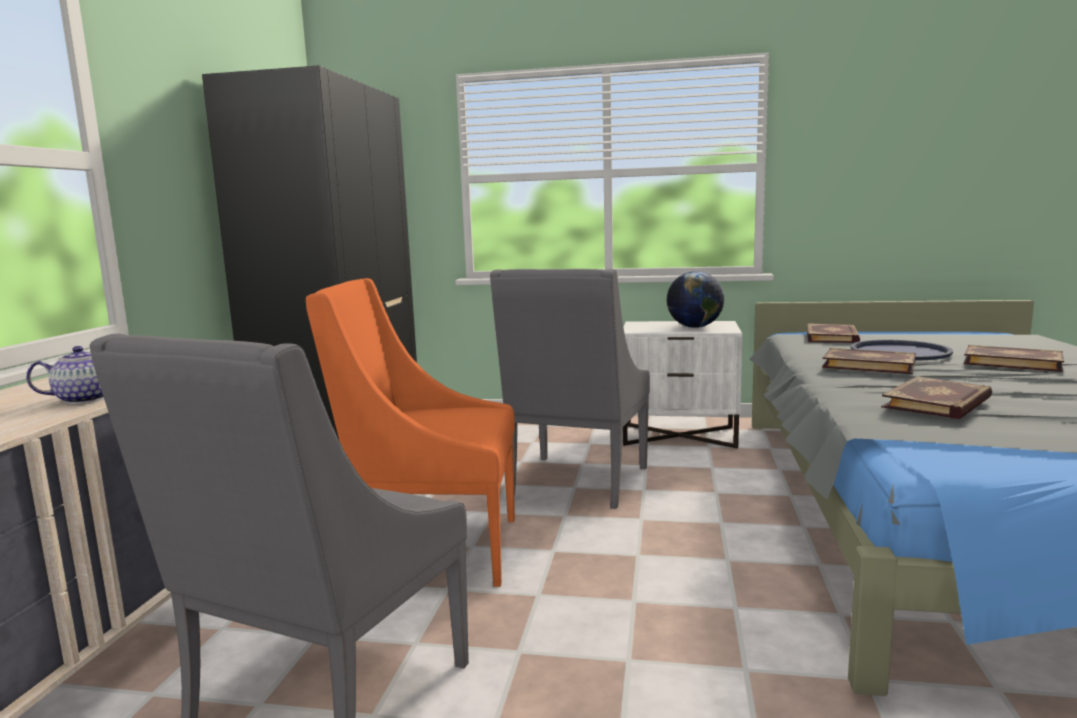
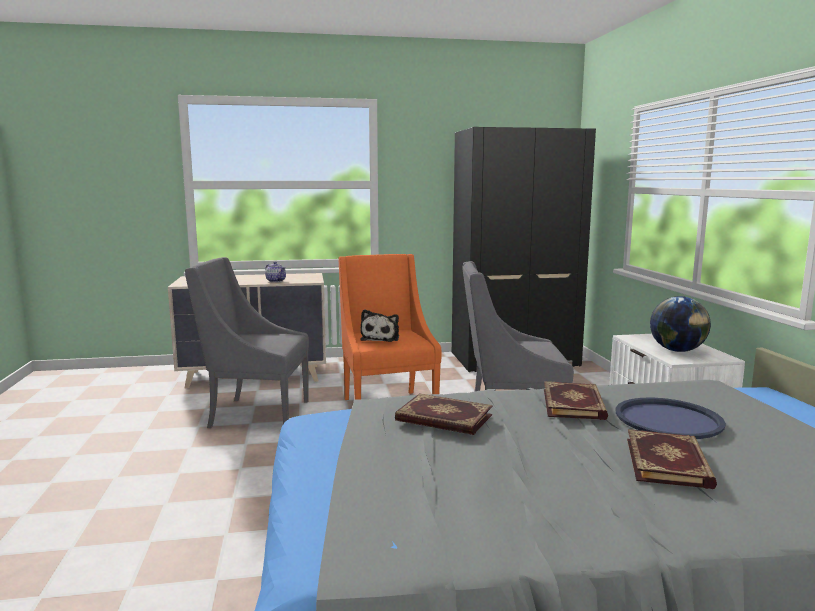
camera: 70 degrees right, 0 degrees up
(445, 424) = (381, 338): none -> plush toy
(833, 337) = (733, 399): book -> none

